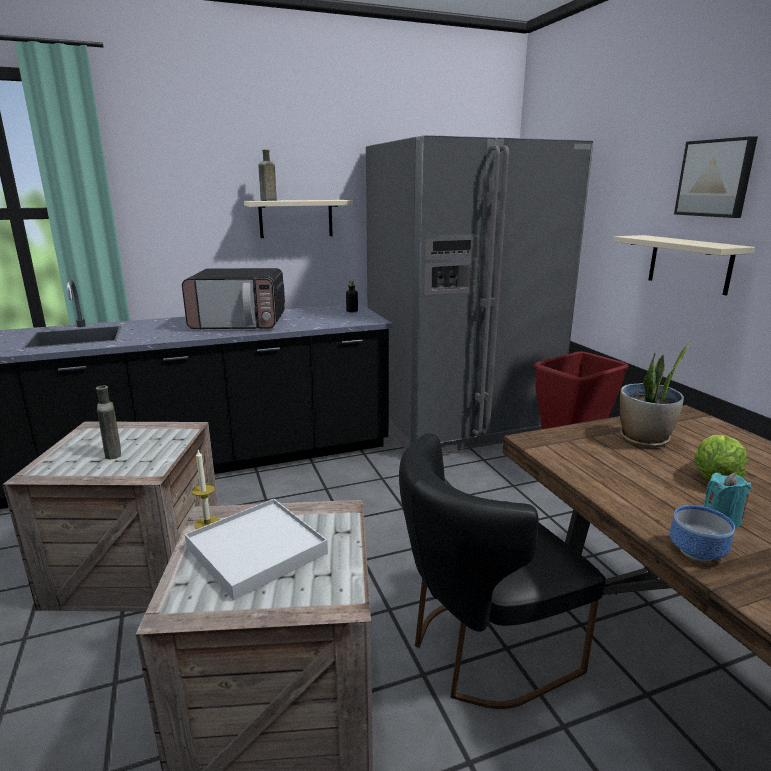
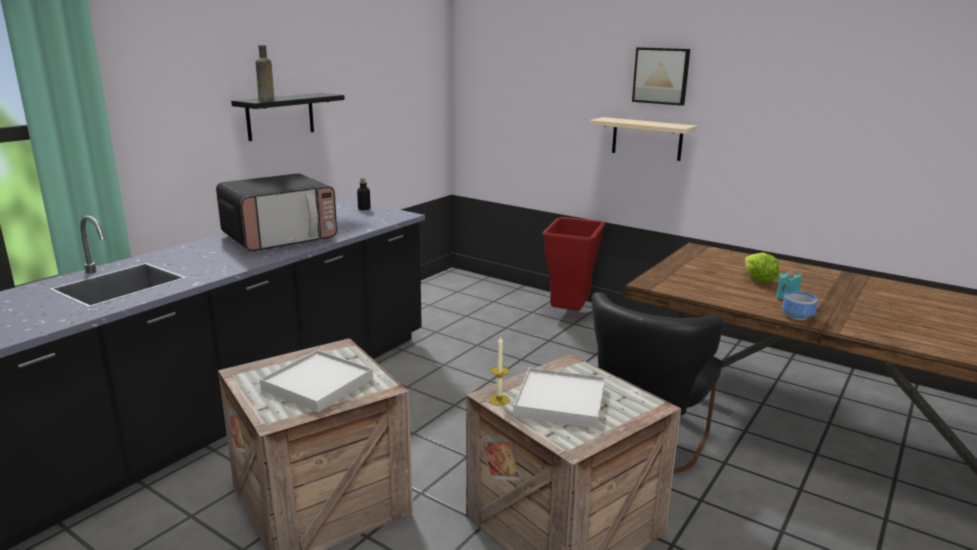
camera: 35 degrees left, 0 degrees up
(113, 454) = (317, 384): brown bottle -> white tray
(296, 218) = (280, 116): beige shelf -> black shelf
(458, 422) = (450, 303): grey fridge -> none
(644, 439) = (700, 268): potted plant -> none

